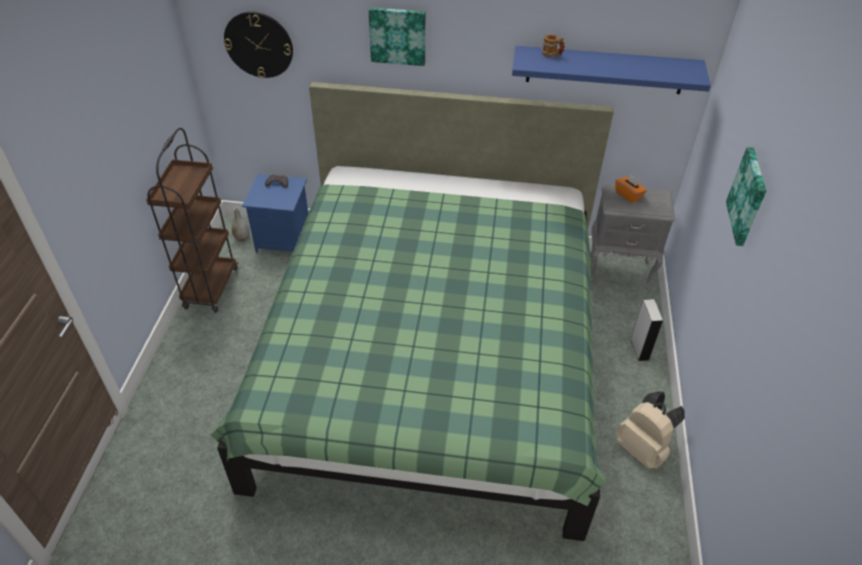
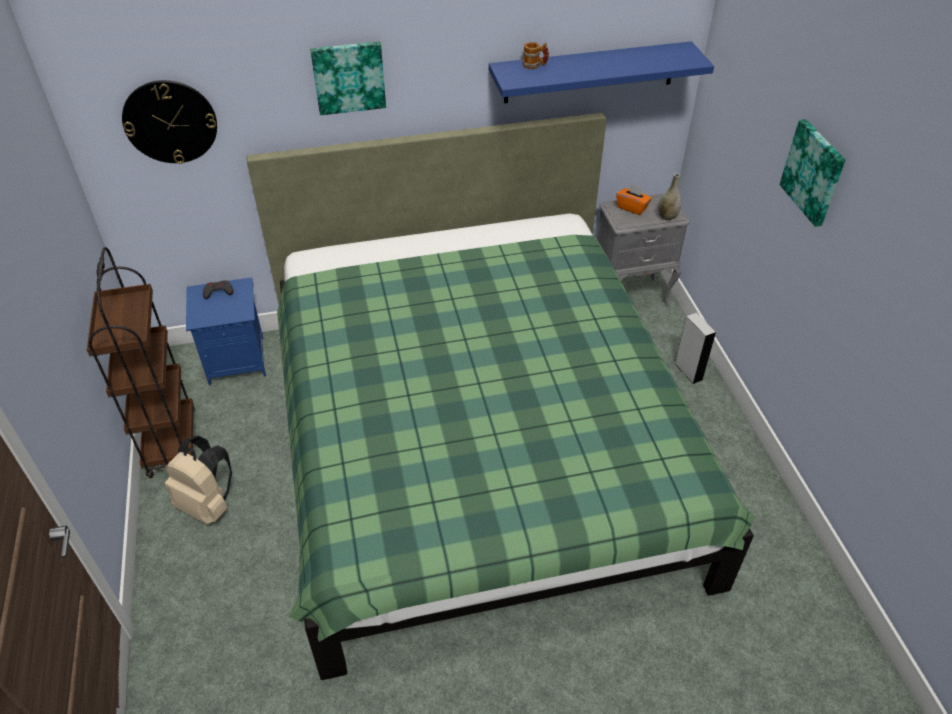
camera: 20 degrees left, 0 degrees up
(242, 238) = (183, 371): grey vase -> grey vase (667, 216)
(643, 449) = (741, 474): beige backpack -> beige backpack (208, 504)

